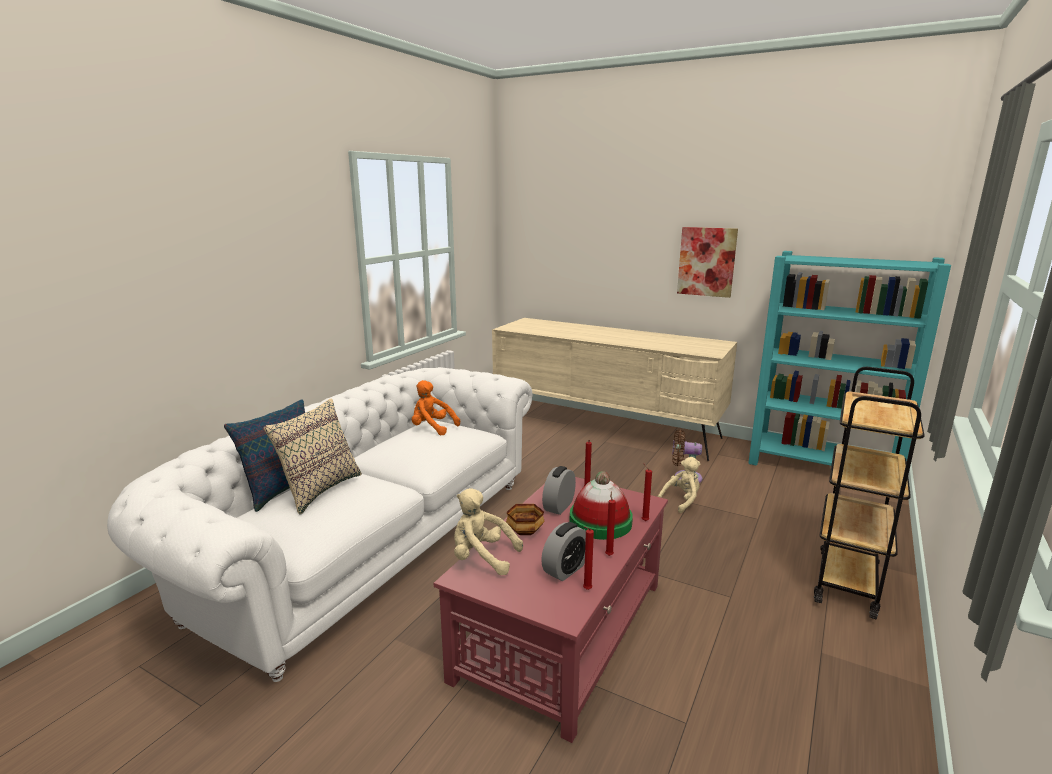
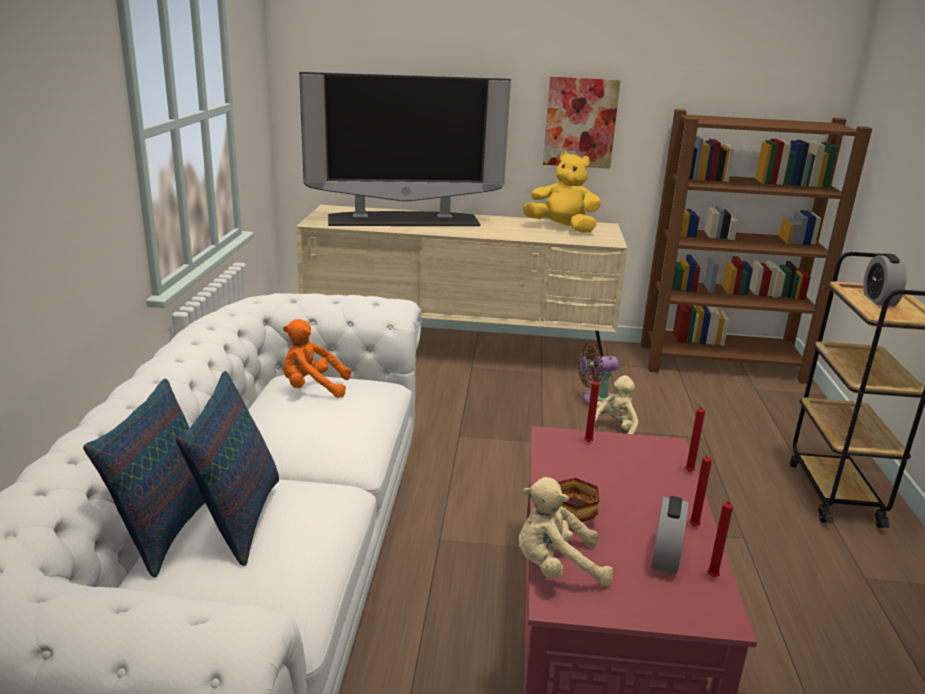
camera: 25 degrees left, 5 degrees up
(321, 491) = (240, 519): beige pillow -> blue pillow
(559, 506) = (578, 473): alarm clock -> alarm clock (879, 300)
(569, 329) = (403, 220): none -> television
(600, 522) = (644, 484): hat -> none
(684, 342) = (562, 228): none -> yellow plush toy
(822, 466) = (721, 363): turquoise bookcase -> brown bookcase

